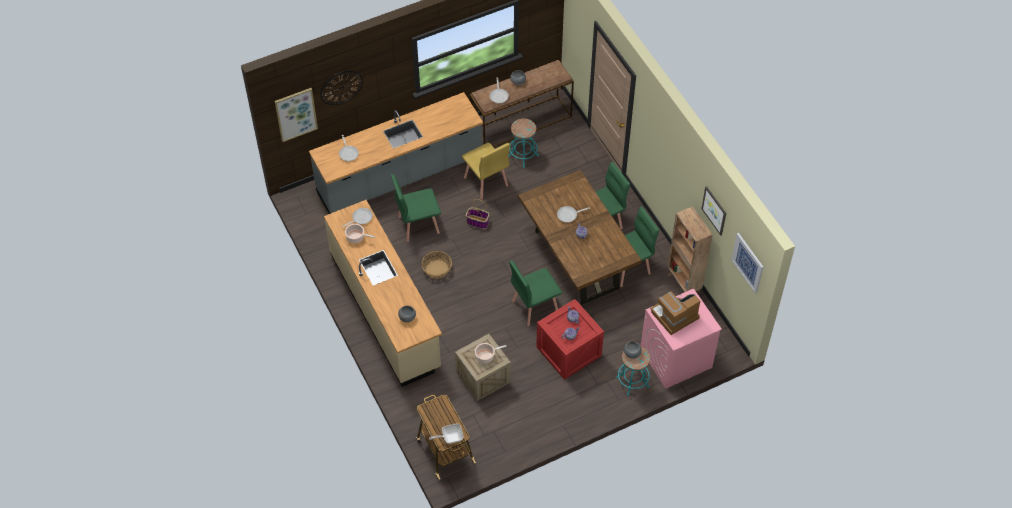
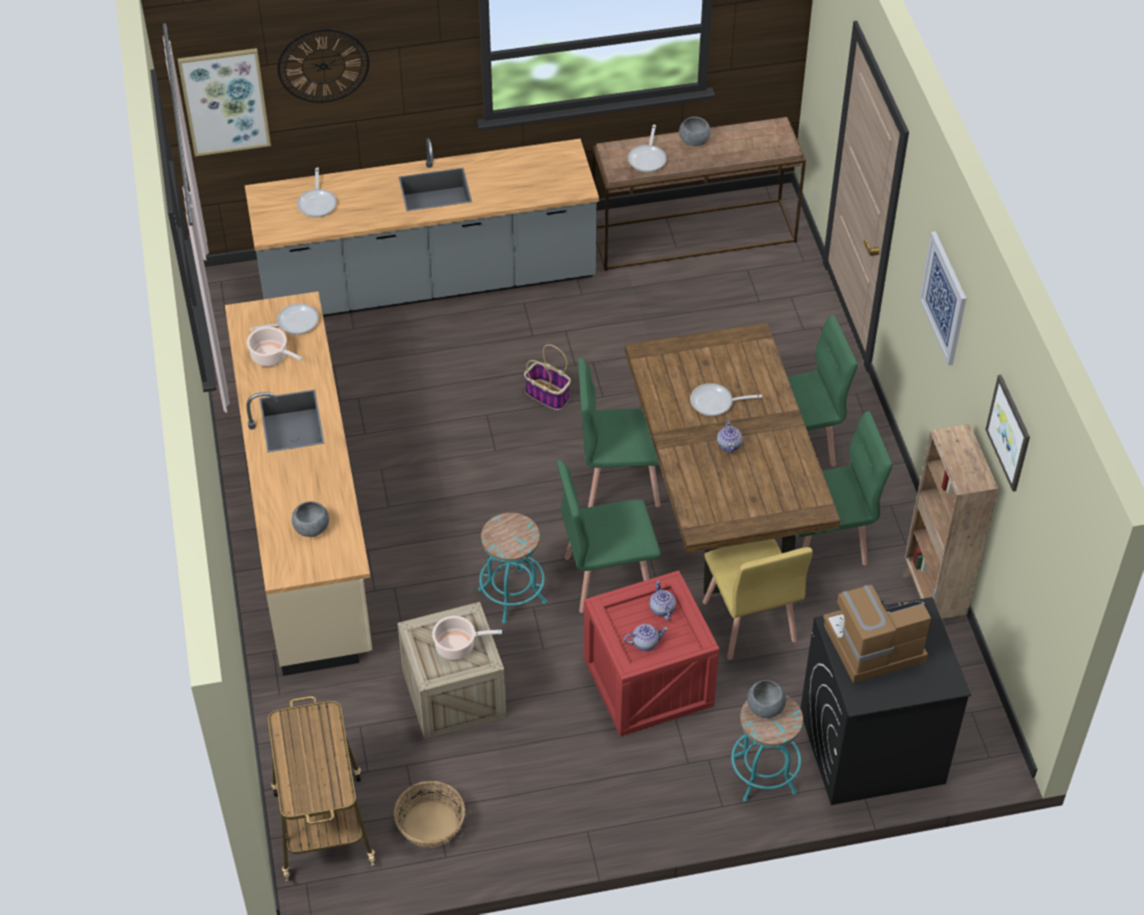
camera: 15 degrees right, 5 degrees down
(418, 224) = (429, 376): green chair -> green chair (620, 481)
(437, 269) = (436, 466): basket -> basket (430, 825)
(450, 438) = (313, 794): frying pan -> none
(485, 182) = (589, 325): yellow chair -> yellow chair (749, 622)
(523, 155) = (678, 293): turquoise stool -> turquoise stool (512, 596)
(675, 358) = (871, 747): pink washing machine -> black washing machine
(748, 263) = (1056, 557): picture -> picture (944, 298)

